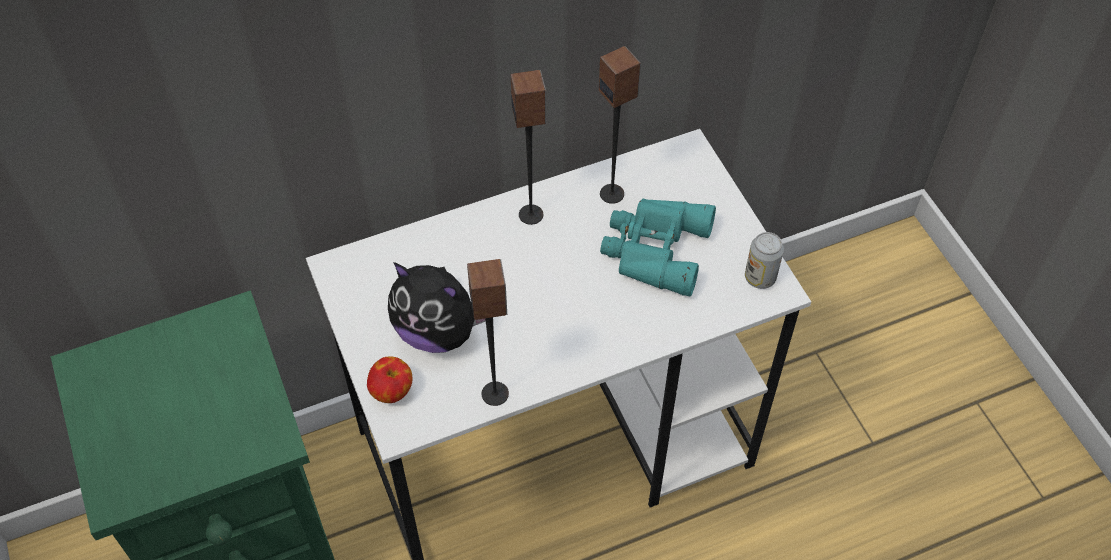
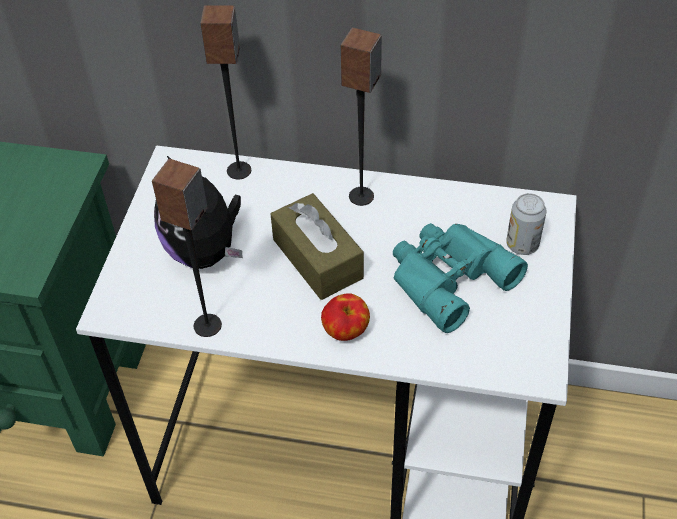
camera: 35 degrees right, 5 degrees down
(392, 391) = (129, 279): apple -> apple (346, 331)
(539, 288) = (317, 259): none -> brown tissue box
(612, 193) = (447, 212): speaker -> speaker (239, 170)
(760, 277) = (530, 352): can -> can (522, 244)

